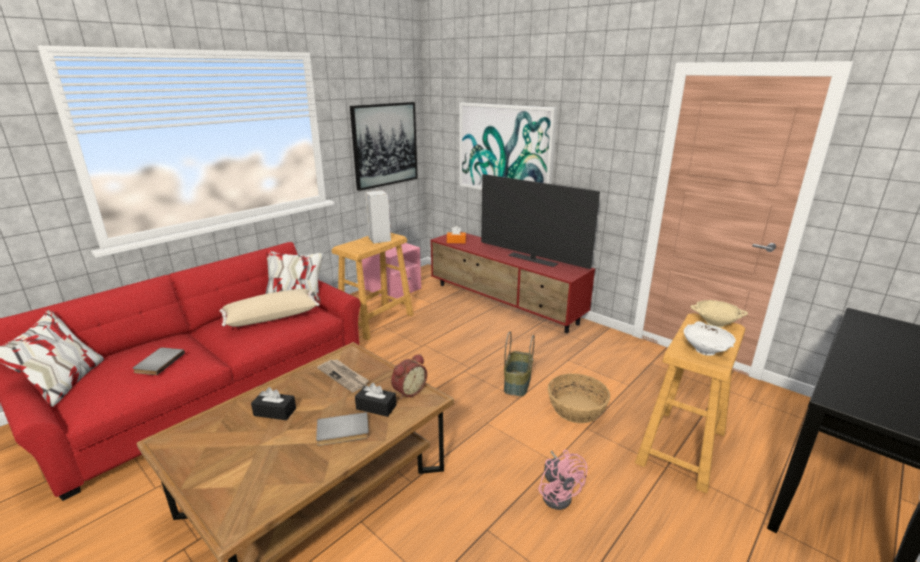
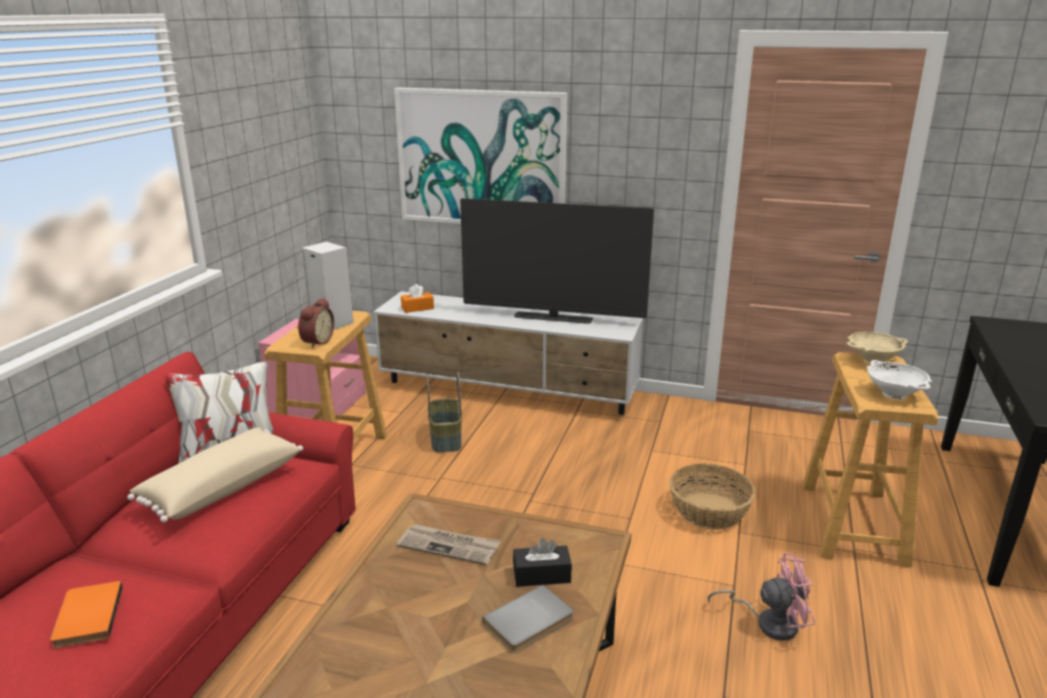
camera: 25 degrees left, 0 degrees up
(158, 362) = (85, 617): grey book -> orange book
(275, 412) = (398, 629): black tissue box -> none
(385, 145) = (276, 164): picture -> none
(408, 391) = (563, 540): alarm clock -> alarm clock (316, 342)
(504, 303) = (509, 391): red tv stand -> white tv stand
(518, 384) = (615, 499): basket -> basket (446, 439)
(558, 494) = (769, 622): pink fan -> pink fan turned 45 degrees counterclockwise

